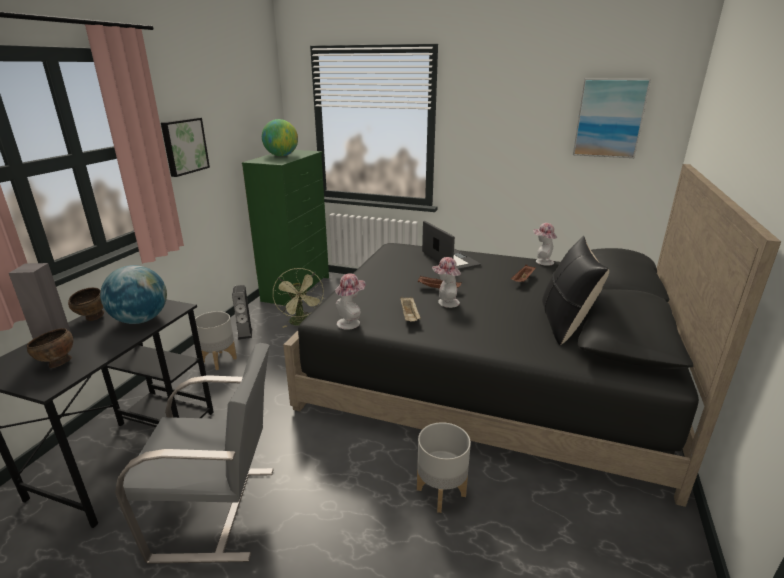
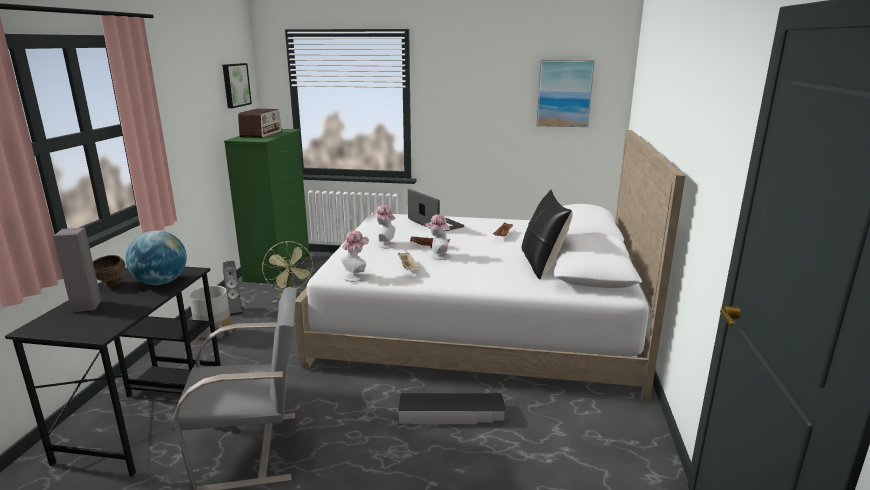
camera: 10 degrees left, 5 degrees down
(57, 364) = (98, 319): brown bowl -> none
(184, 146) = (173, 125): picture -> picture (235, 85)
(281, 156) = (261, 134): globe -> radio
(441, 492) = (451, 414): grey planter -> black storage box
(487, 374) = (478, 325): black bed -> white bed
(542, 261) = (518, 221): hat -> hat (385, 245)

